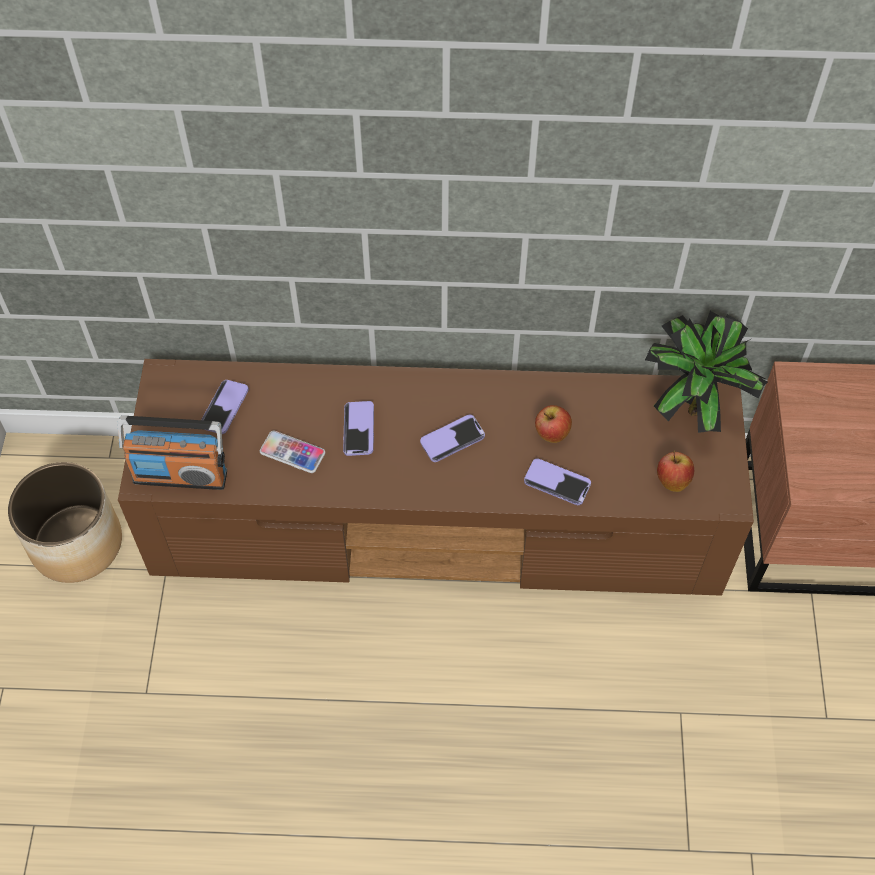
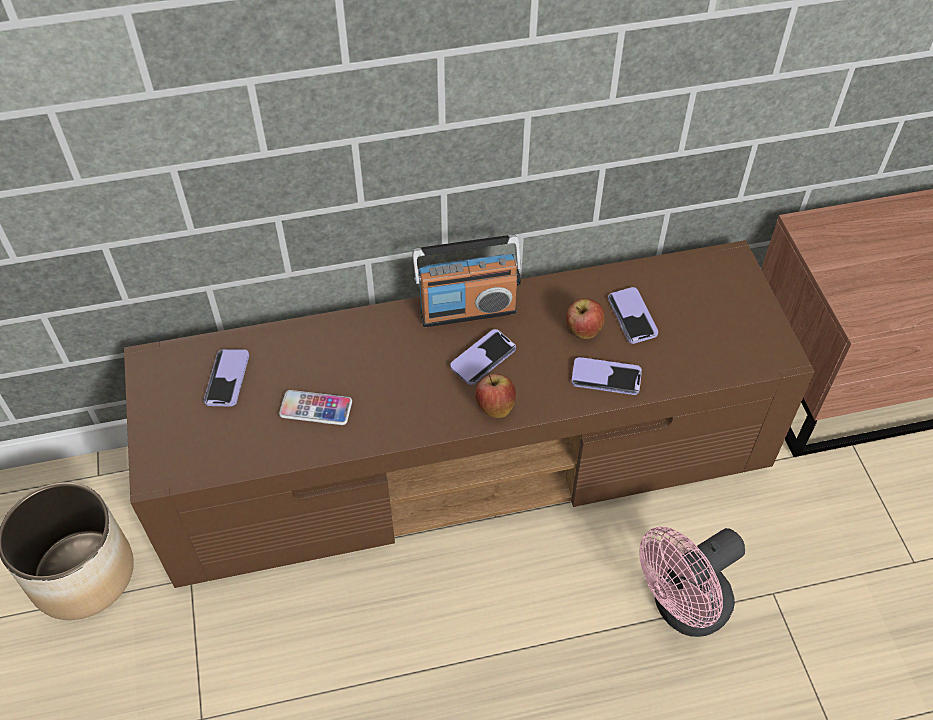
camera: 15 degrees left, 5 degrees down
(180, 475) = (197, 459): radio -> radio (467, 310)
(358, 429) = (380, 369): phone -> phone (632, 316)
(590, 705) = (682, 609): none -> pink fan
(672, 480) = (720, 350): apple -> apple (495, 407)
(692, 404) = (711, 273): potted plant -> none

